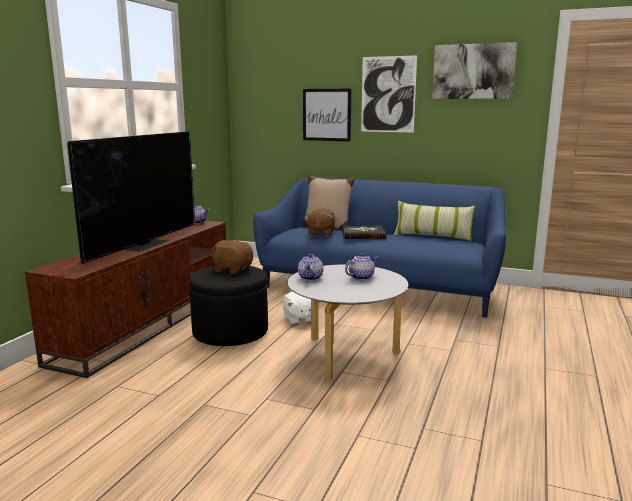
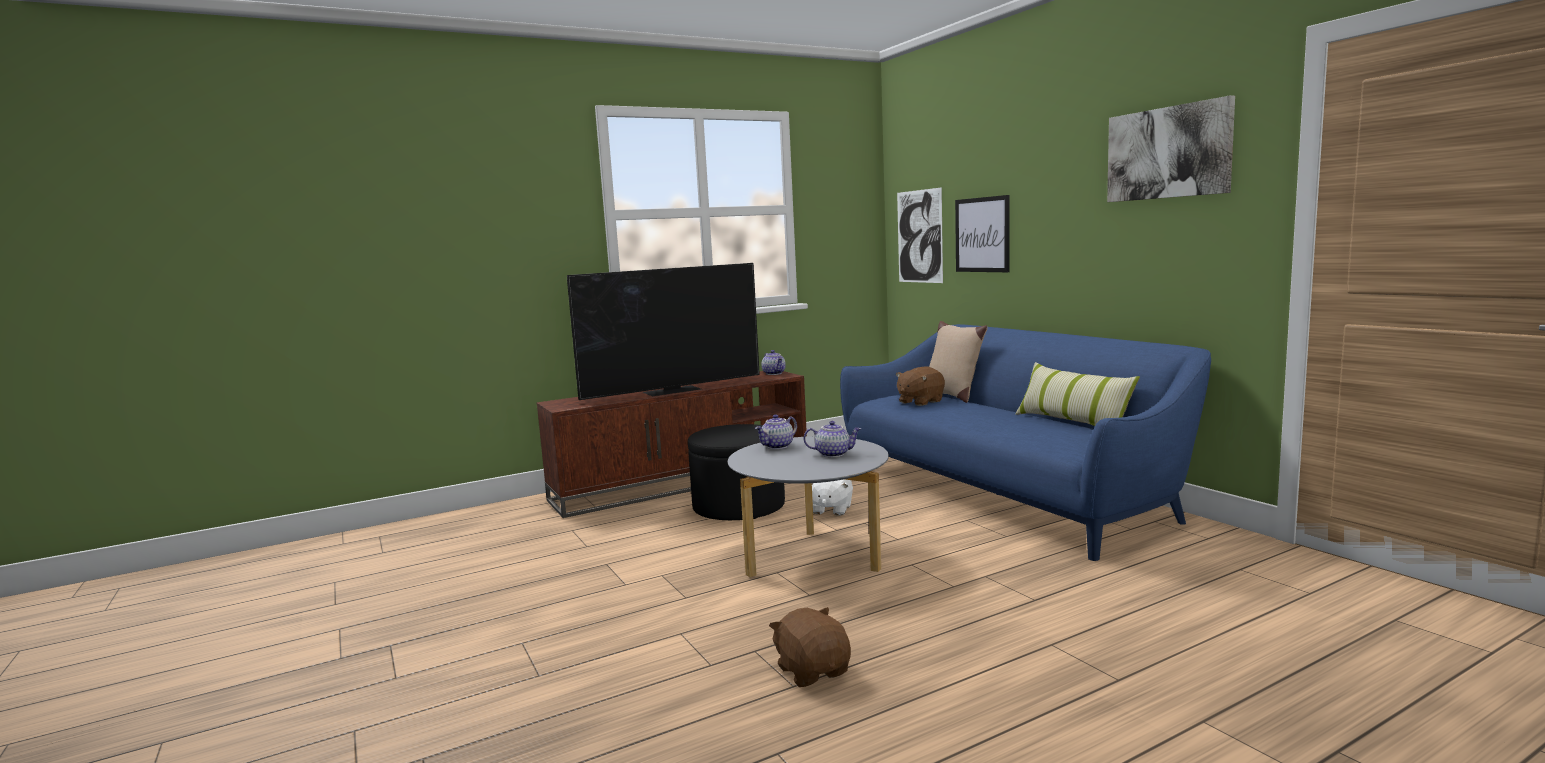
camera: 40 degrees right, 5 degrees down
(232, 269) = (743, 429): brown plush toy -> brown plush toy (813, 671)
(363, 235) = (970, 408): book -> none
(388, 94) = (1053, 200): picture -> picture (919, 236)

